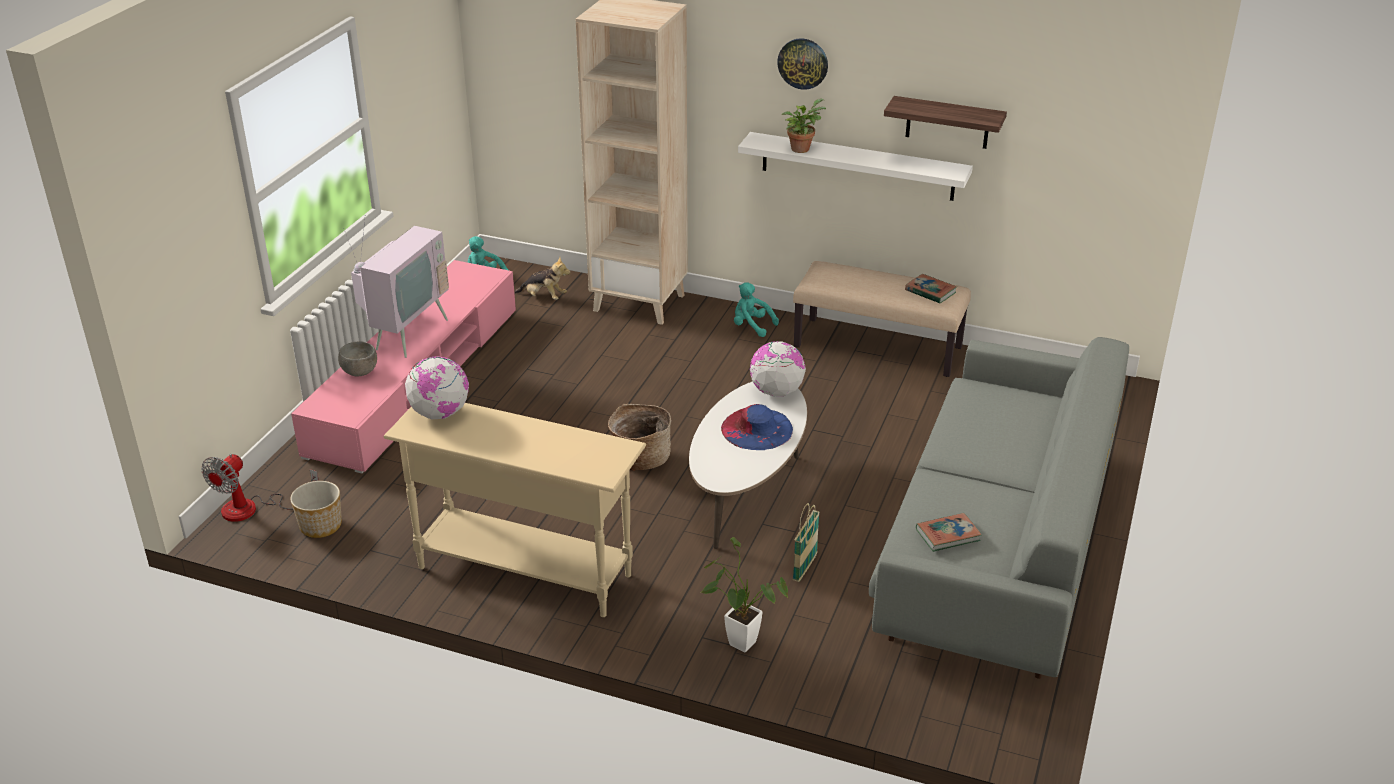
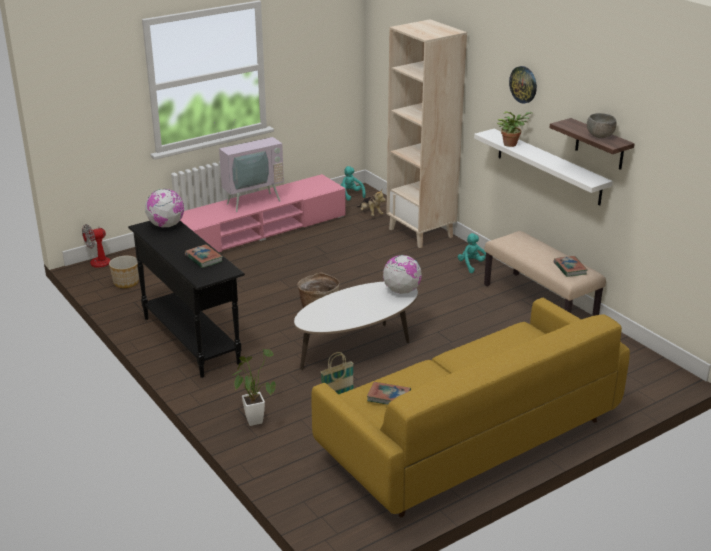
camera: 35 degrees right, 5 degrees down
(359, 372) = (205, 212): grey bowl -> grey bowl (599, 136)
(524, 571) = (191, 340): beige console table -> black console table
(564, 443) = (204, 258): none -> book
(757, 429) = (363, 305): blue hat -> none
(995, 548) = (468, 437): grey sofa -> yellow sofa

